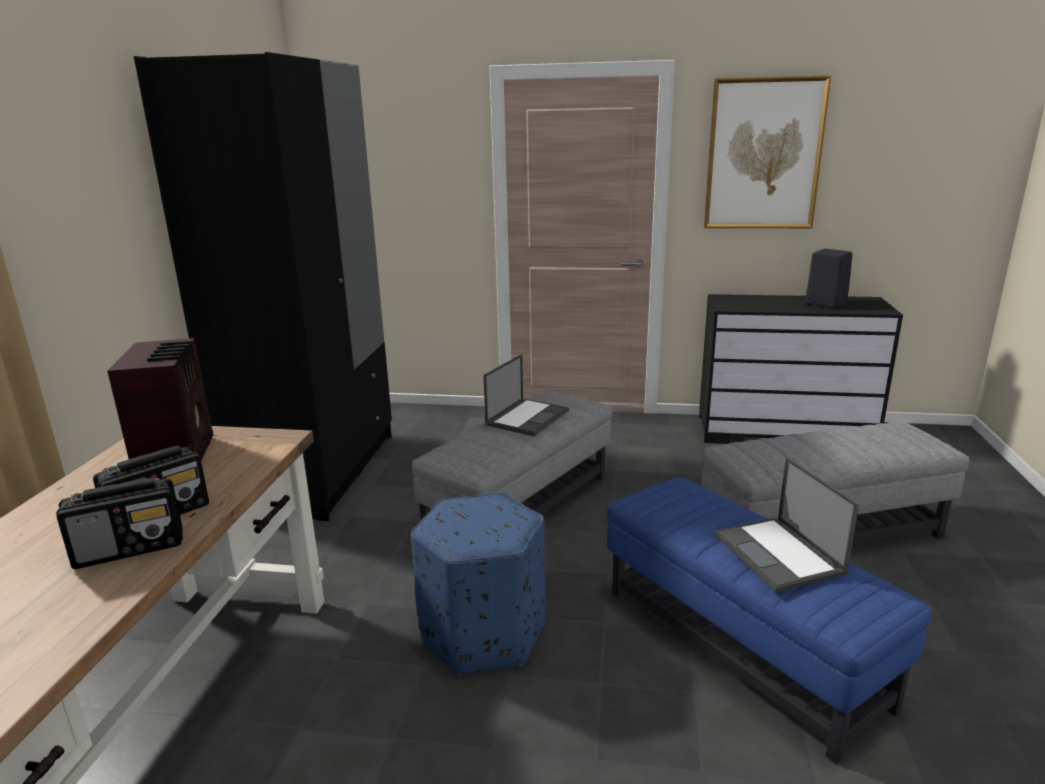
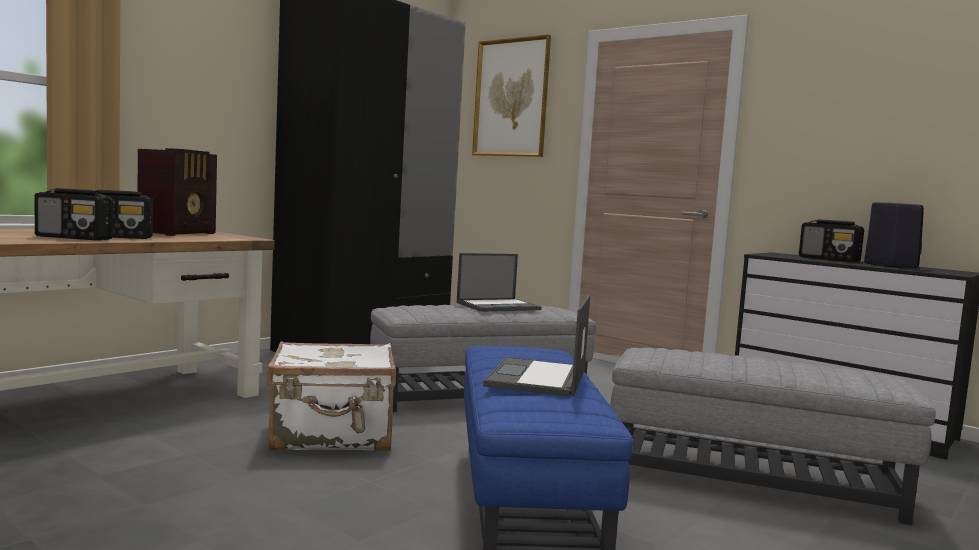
camera: 30 degrees right, 15 degrees down
(484, 633) = (332, 436): blue ottoman -> white suitcase
(763, 154) = (837, 104): picture -> picture (511, 98)
(773, 302) = (829, 259): none -> radio

